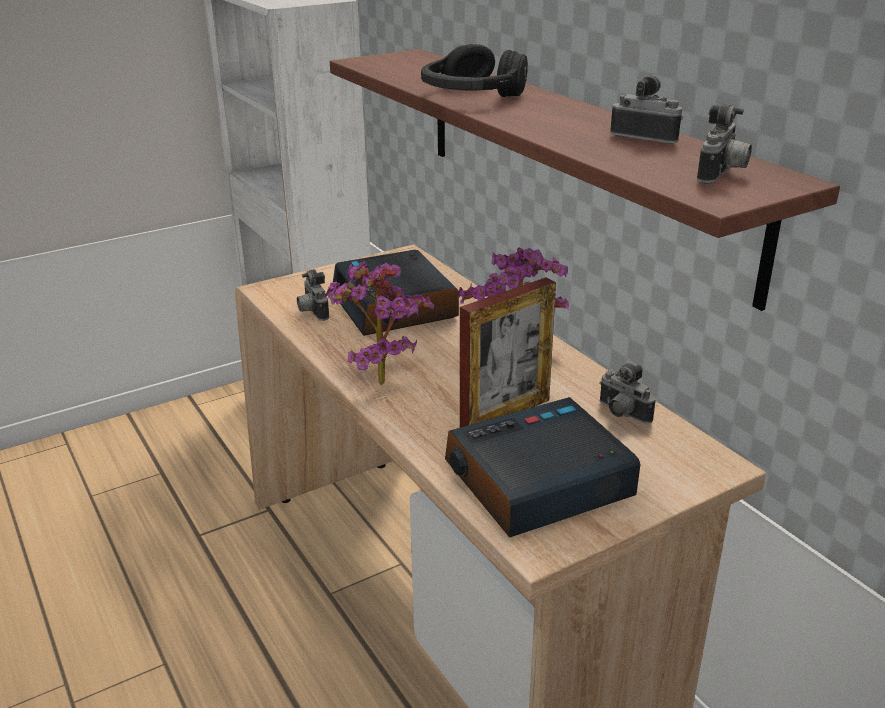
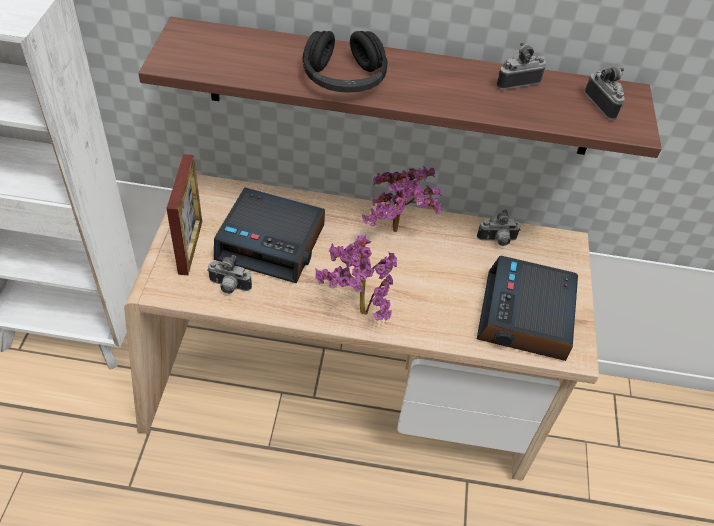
camera: 55 degrees left, 20 degrees up
(505, 414) = (452, 283): picture frame -> picture frame (190, 247)

